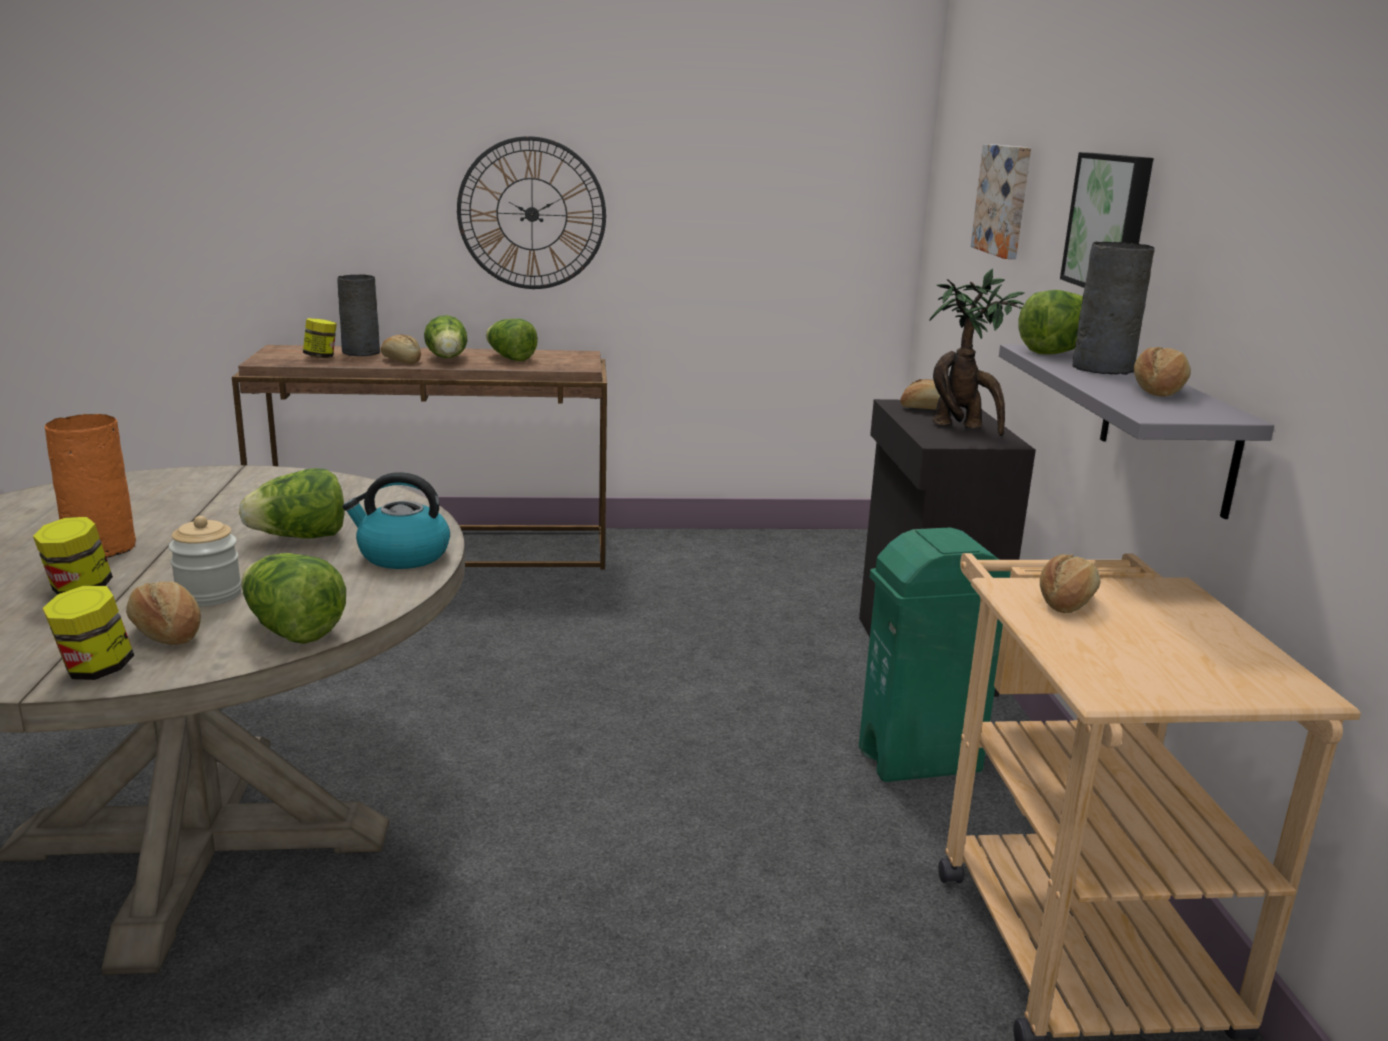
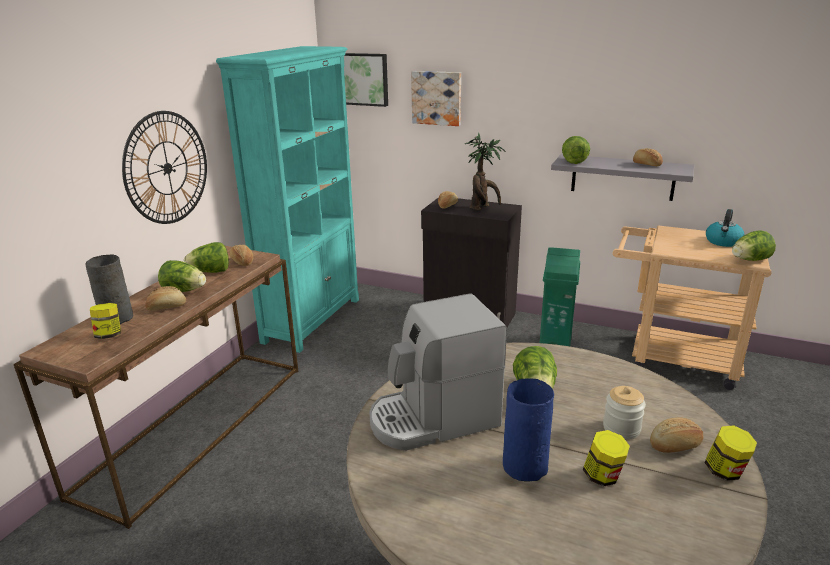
camera: 60 degrees left, 5 degrees up
(103, 547) = (524, 465): orange vase -> blue vase
(205, 496) = (433, 419): none -> coffee machine
(292, 630) = (676, 406): lettuce -> lettuce (749, 260)
(402, 555) = (576, 364): kettle -> kettle (723, 242)
(747, 544) = (313, 320): none -> turquoise bookcase
(1066, 602) = (679, 247): bread -> bread (242, 262)
(1100, 368) = (604, 162): grey vase -> none
(1111, 223) = (554, 103): picture -> picture (365, 79)

